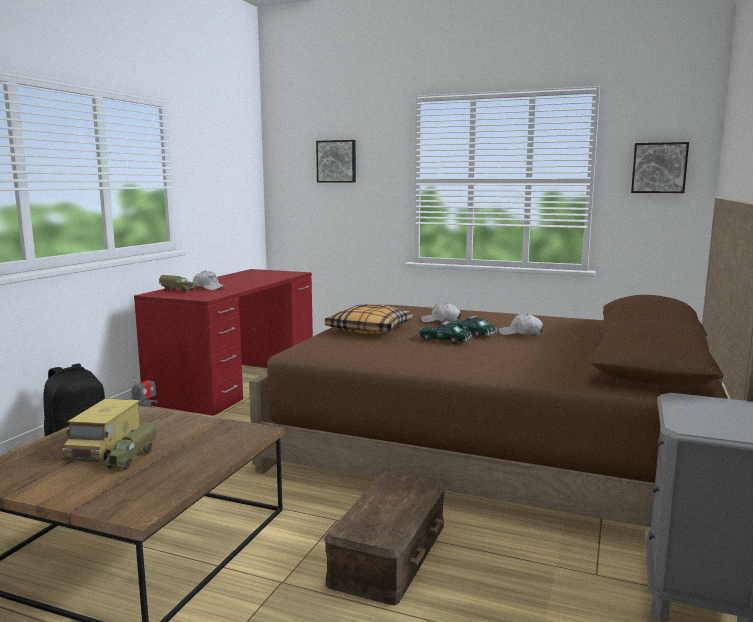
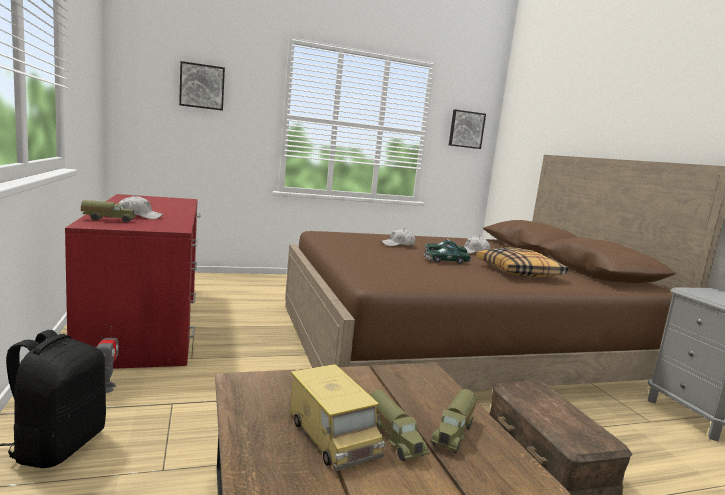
camera: 40 degrees left, 0 degrees up
(175, 467) = (454, 434): none -> toy truck
(369, 330) = (371, 256): pillow -> pillow (519, 272)

